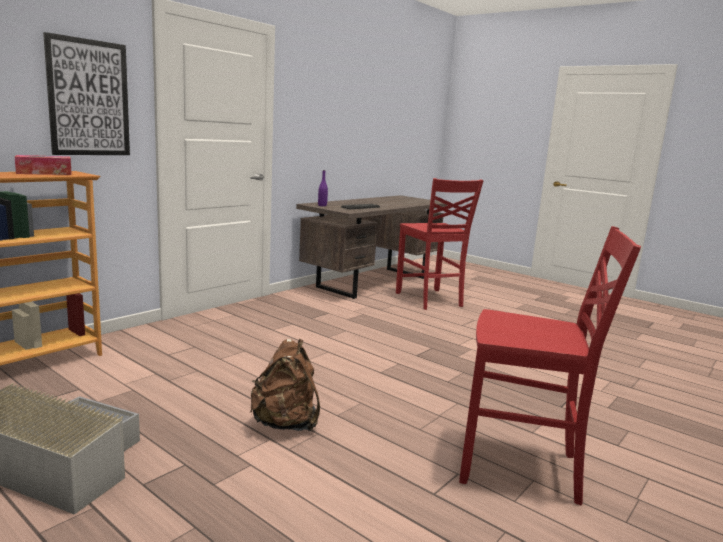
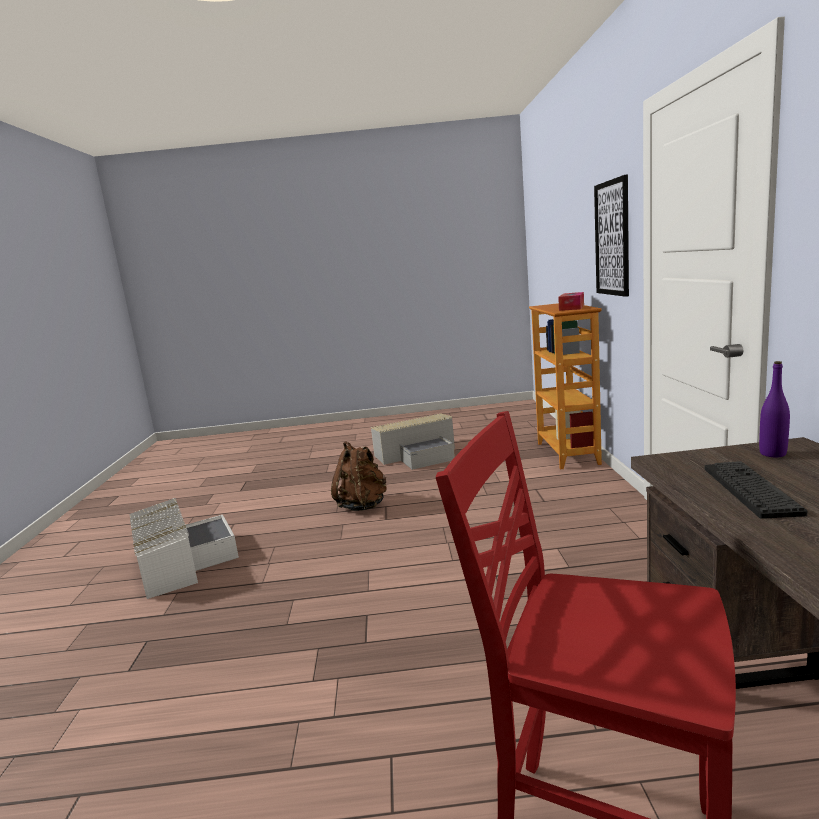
camera: 140 degrees right, 0 degrees up
(521, 468) = (181, 561): red chair -> white storage box

